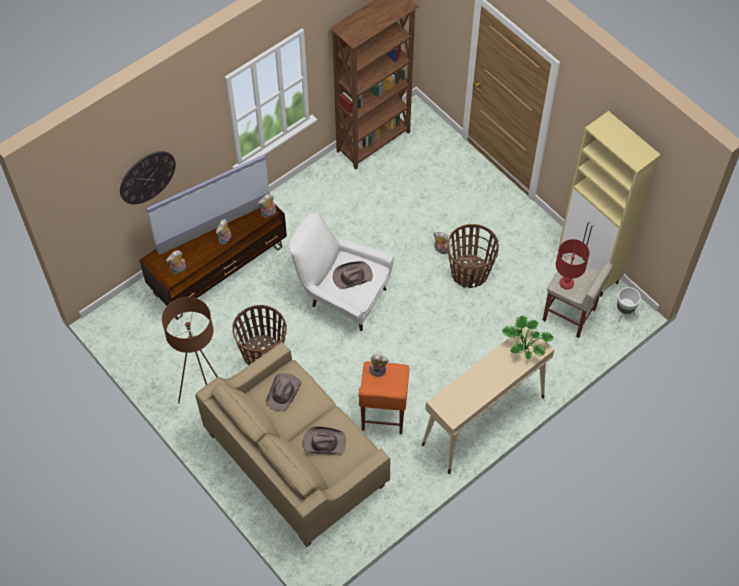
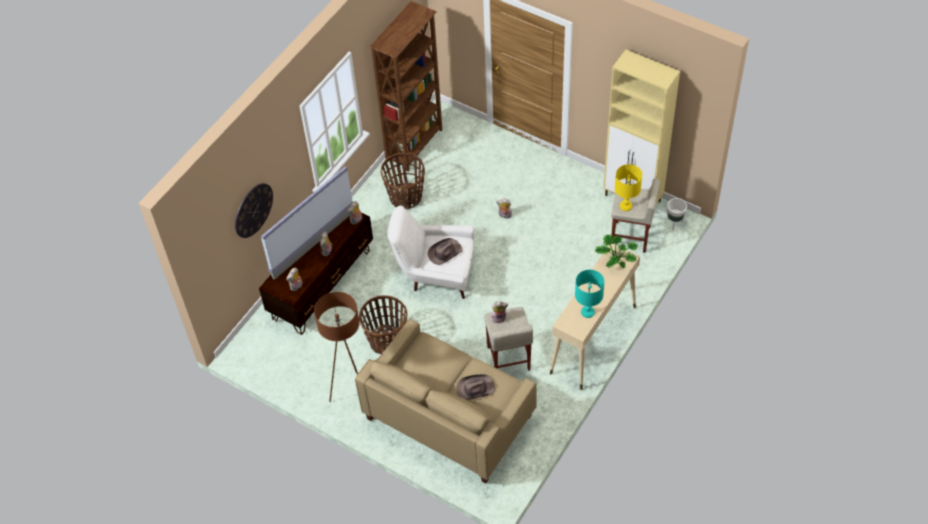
camera: 15 degrees left, 5 degrees down
(283, 392) = (425, 359): brown hat -> none
(383, 414) = (508, 359): orange stool -> beige stool
(469, 272) = (536, 227): basket -> basket (405, 197)
(471, 397) = (588, 312): none -> turquoise table lamp
(566, 283) = (625, 206): red table lamp -> yellow table lamp

